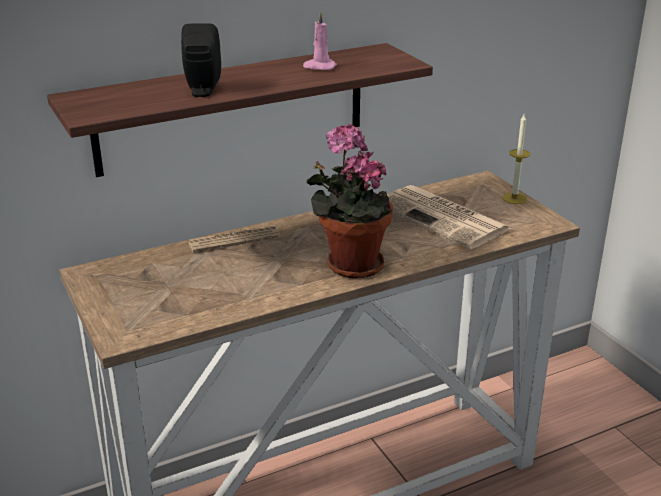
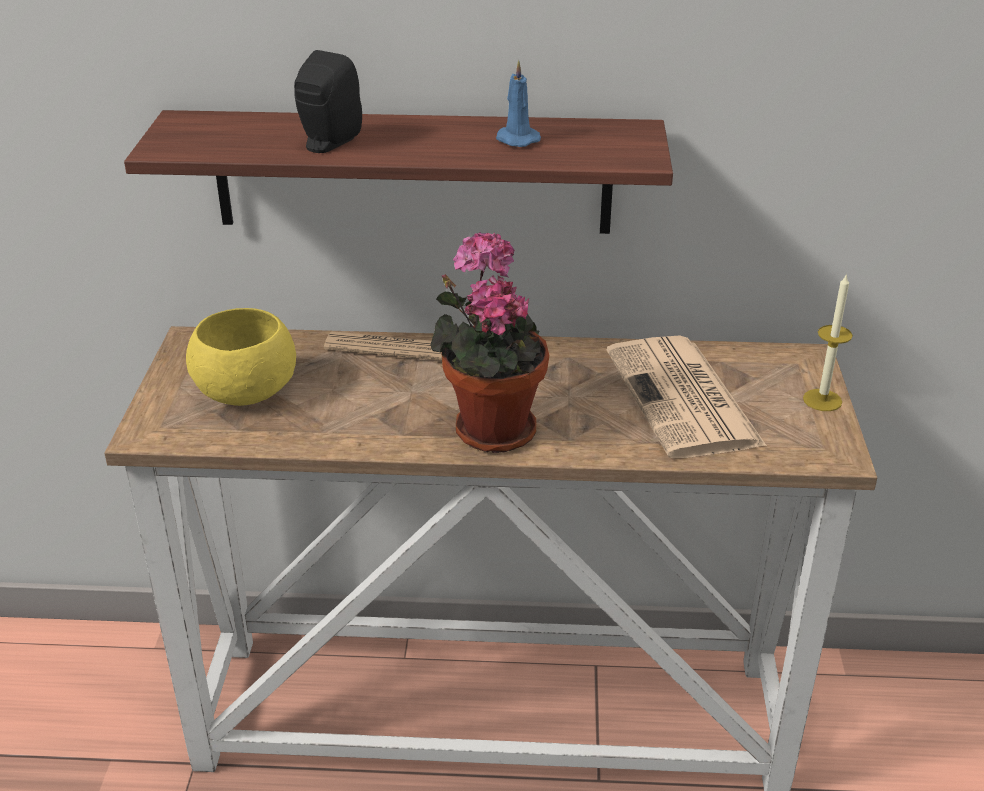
camera: 30 degrees right, 5 degrees up
(166, 291) = (248, 391): none -> yellow bowl
(319, 67) = (516, 139): pink candle -> blue candle

